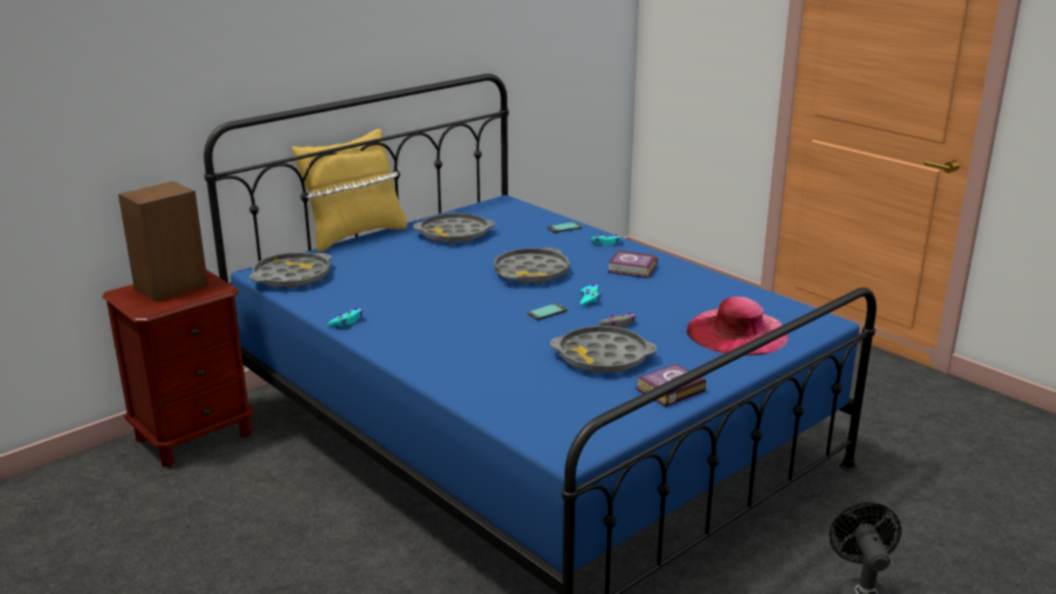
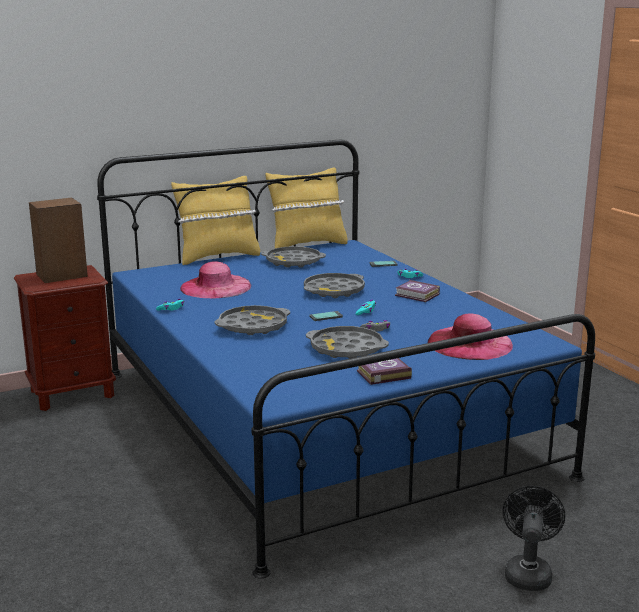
camera: 15 degrees right, 5 degrees down
(292, 277) = (153, 278): grey tray -> grey tray (253, 326)
(381, 282) = (215, 287): none -> pink hat
(454, 207) = (307, 245): none -> yellow pillow

